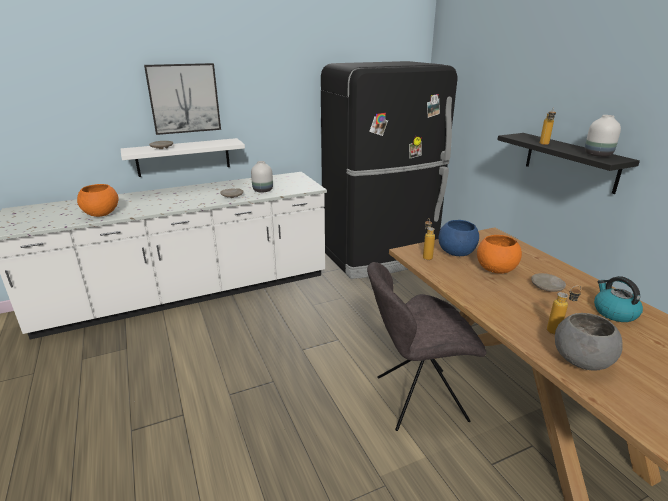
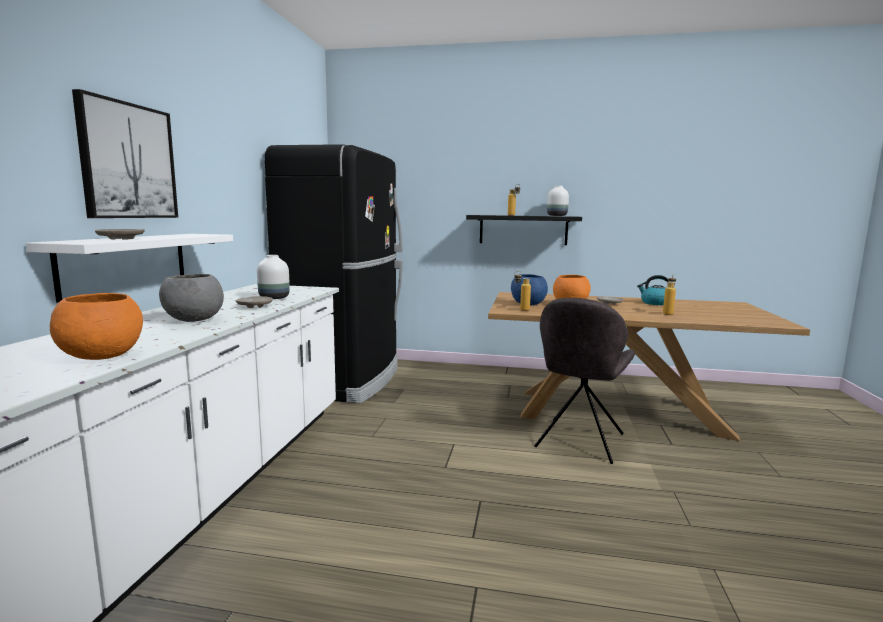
camera: 55 degrees left, 15 degrees down
(581, 362) = (707, 318): grey bowl -> grey bowl (194, 320)

